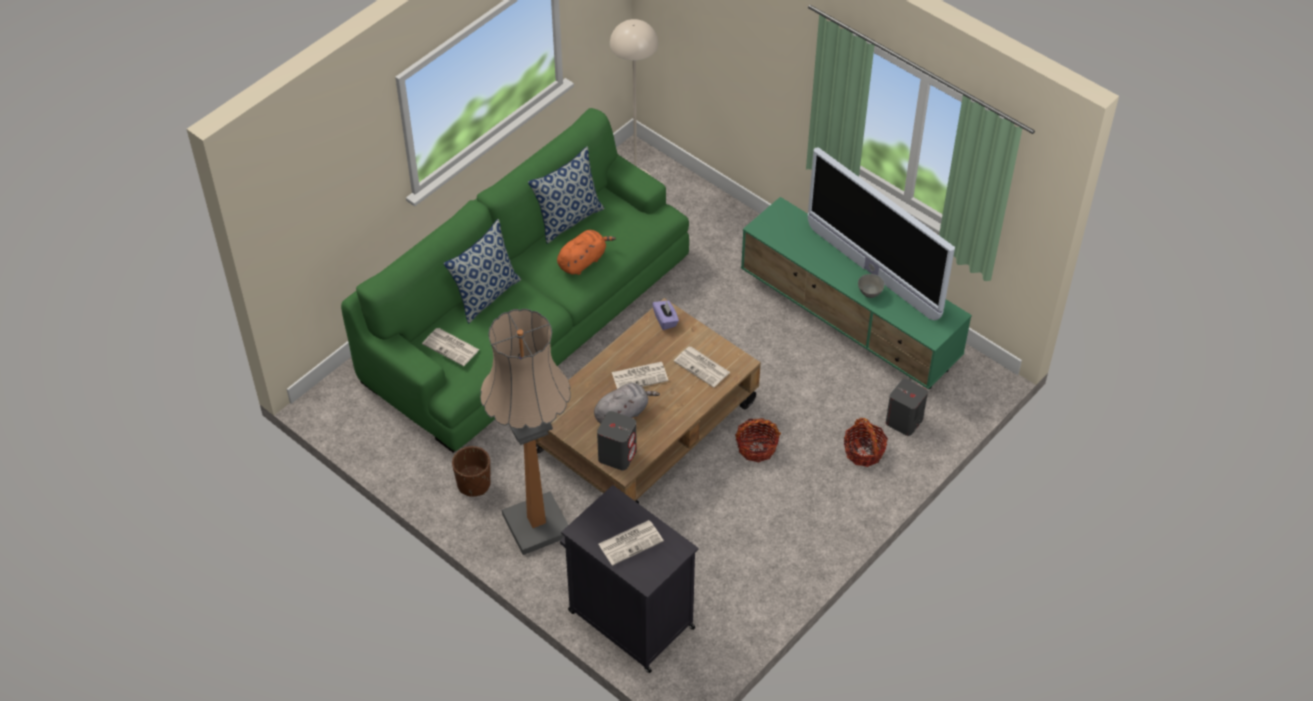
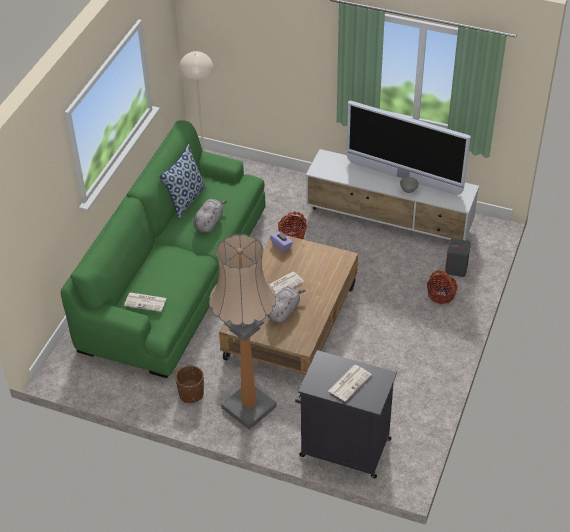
camera: 20 degrees left, 5 degrees down
(486, 295) = (153, 262): pillow -> none
(583, 261) = (209, 222): orange plush toy -> grey plush toy
(617, 455) = (294, 338): grey speaker -> none
(702, 367) = (321, 267): newspaper -> none
(756, 447) = (371, 313): basket -> basket (292, 235)
(849, 323) = (389, 220): green tv stand -> white tv stand

